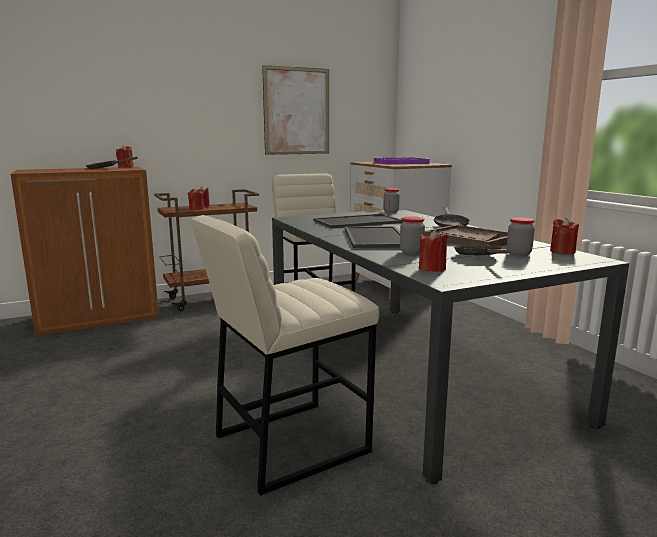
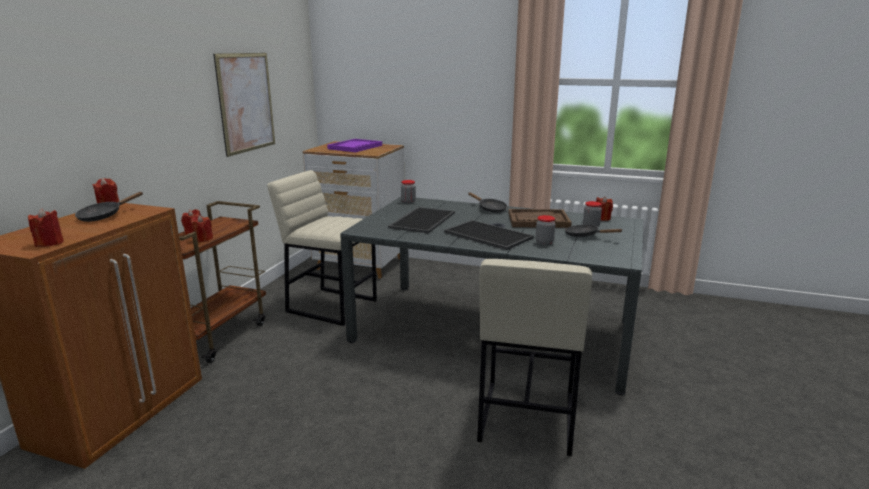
camera: 45 degrees left, 5 degrees up
(432, 269) = (593, 254): red candle -> red candle (49, 243)

